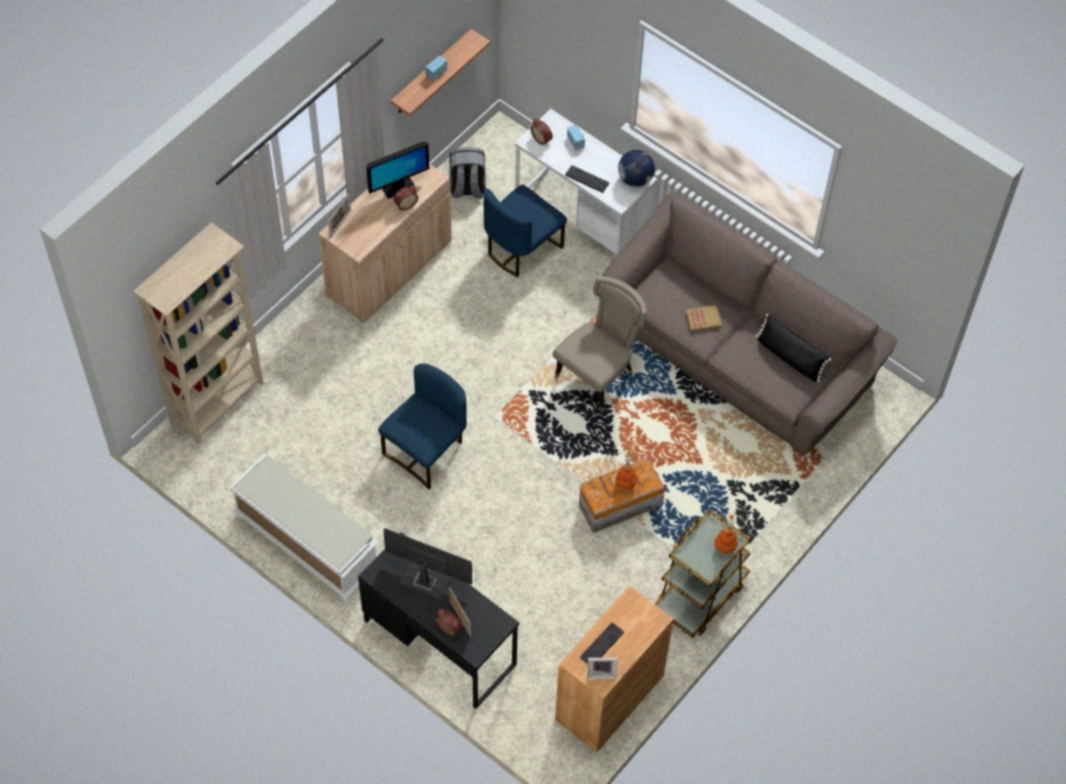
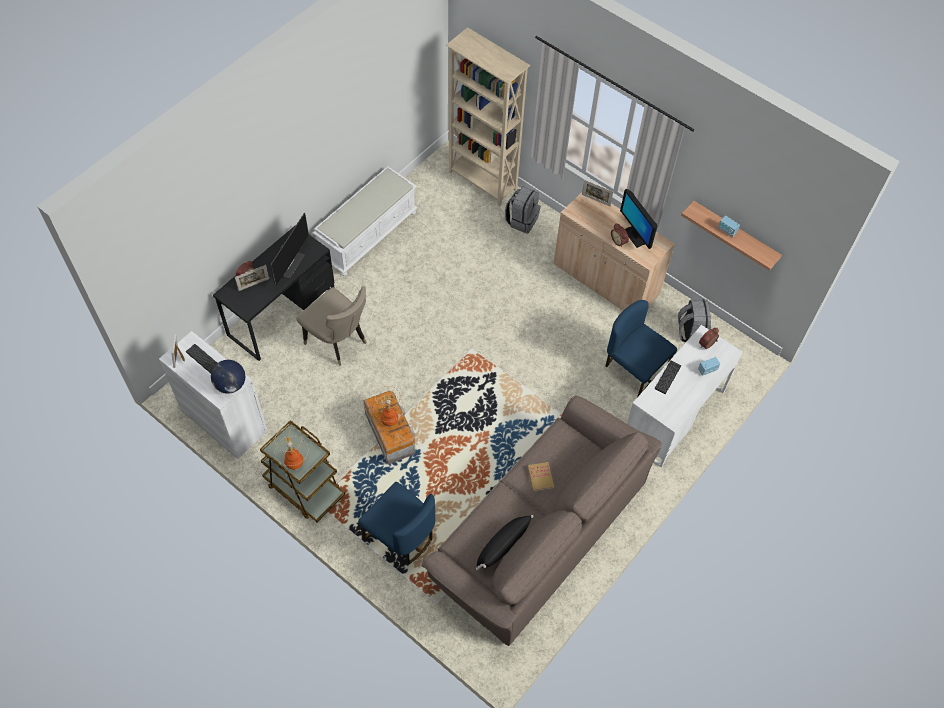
camera: 90 degrees right, 0 degrees up
(288, 357) = (522, 220): none -> grey backpack
(426, 451) = (441, 305): blue chair -> blue chair (400, 536)
(598, 376) = (511, 422): beige chair -> beige chair (338, 342)
(609, 697) = (224, 421): brown cabinet -> white cabinet
(635, 179) = (672, 414): globe -> globe (231, 385)

